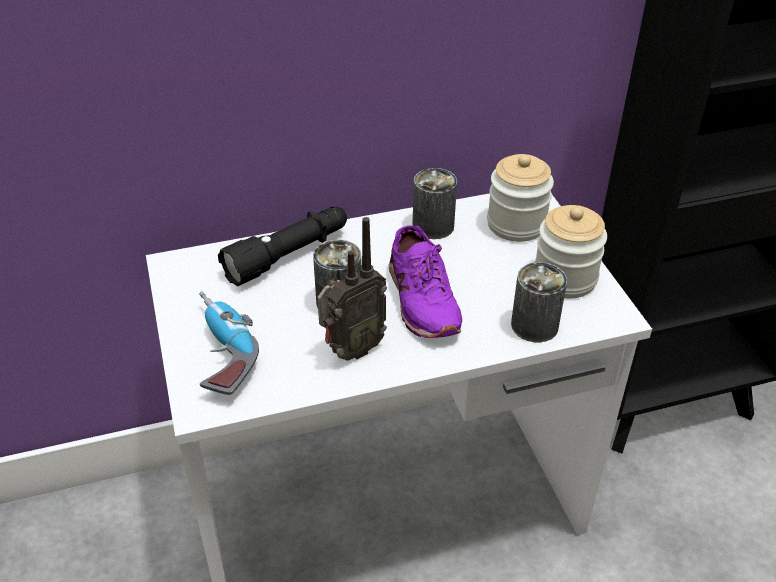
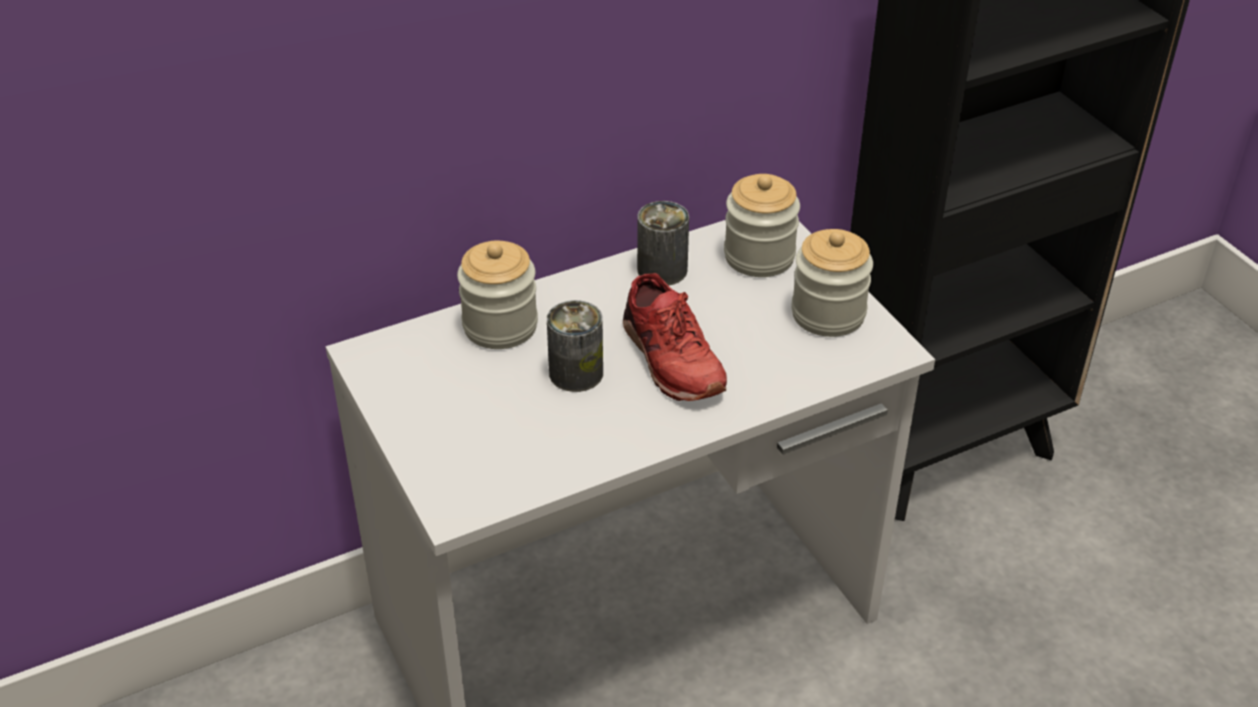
camera: 10 degrees left, 0 degrees up
(219, 353) = (455, 448): power drill -> none
(288, 255) = (500, 326): black flashlight -> jar
(351, 350) = (606, 426): radio -> none
(421, 299) = (670, 358): purple shoe -> red shoe
(534, 325) = (805, 372): can -> none

